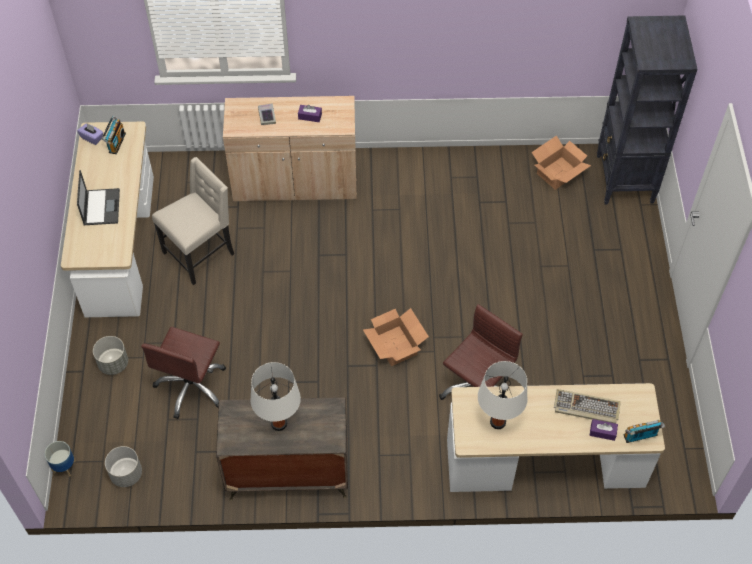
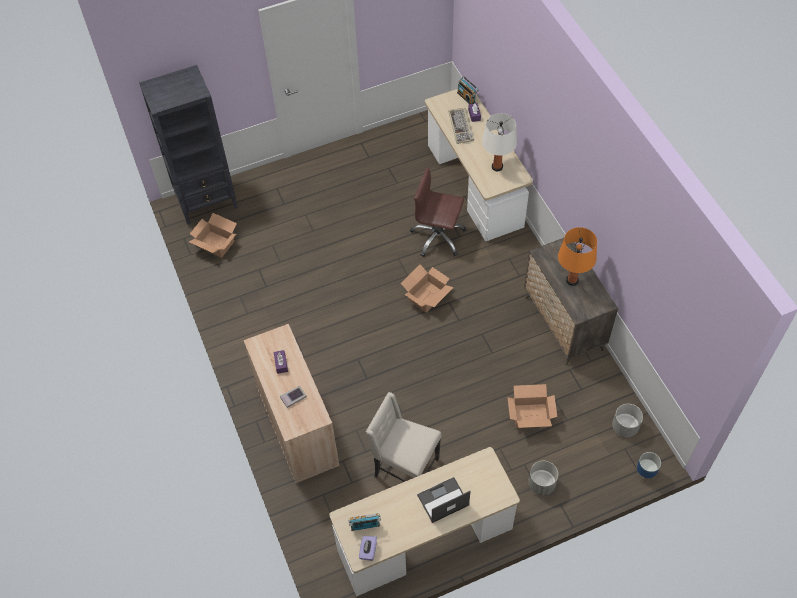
camera: 110 degrees left, 0 degrees up
(192, 387) = (531, 416): brown office chair -> cardboard box
(278, 423) = (572, 280): white table lamp -> orange table lamp

